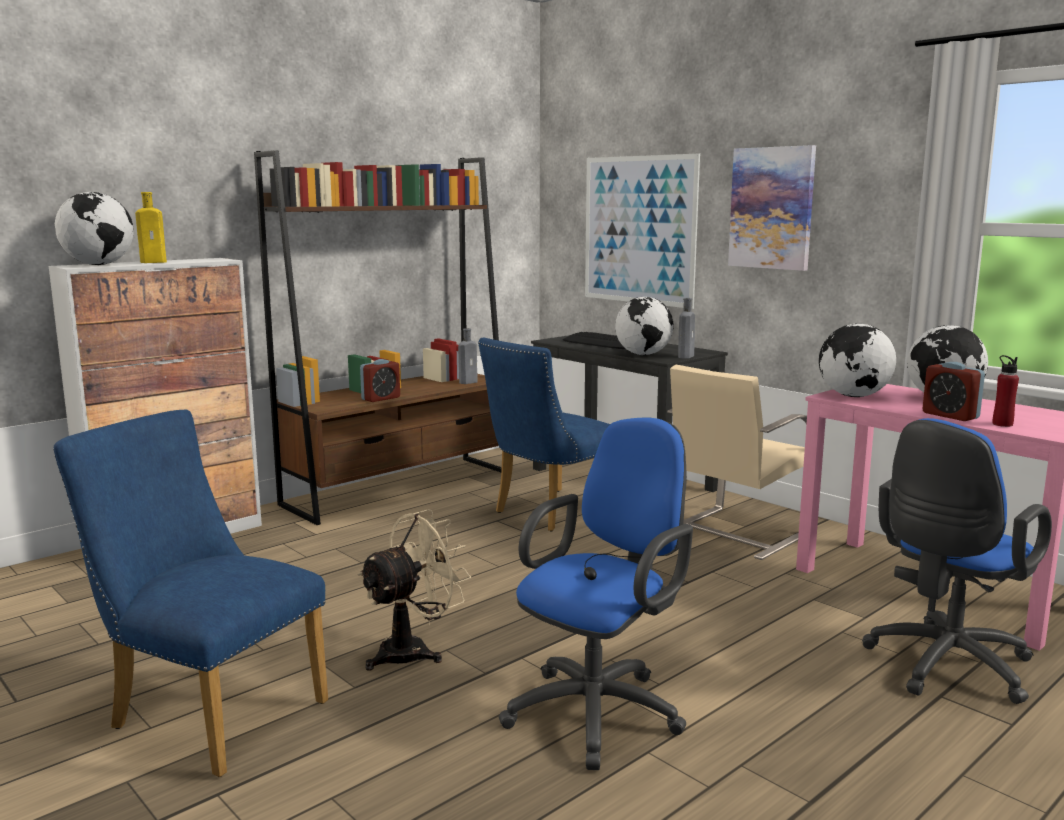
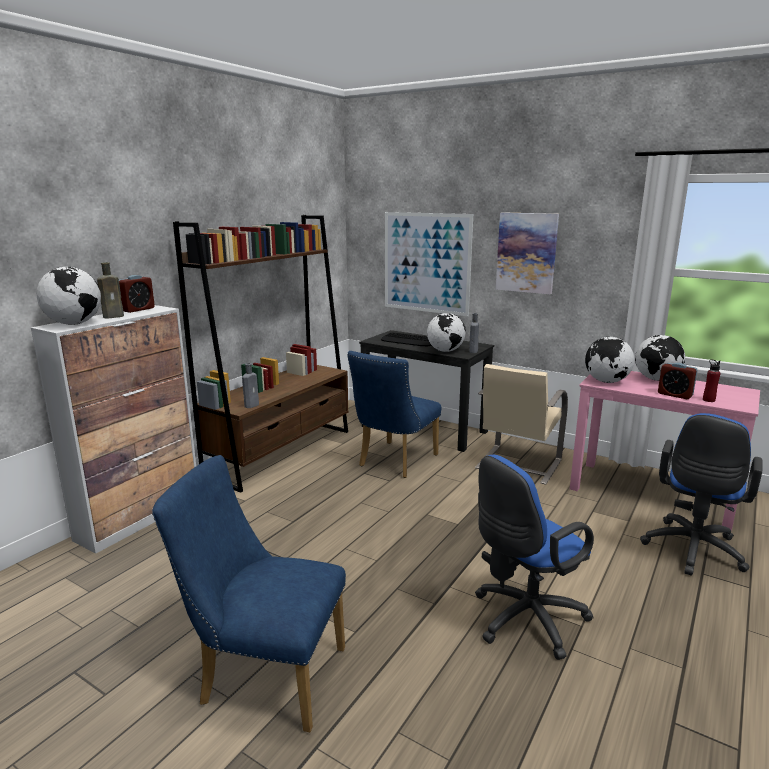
camera: 15 degrees left, 5 degrees up
(155, 262) = (115, 316): yellow bottle -> brown bottle
(381, 398) = (273, 396): alarm clock -> alarm clock (137, 309)
(413, 650) = (376, 593): beige fan -> none
(469, 382) = (322, 374): grey bottle -> grey bottle (252, 405)
(600, 710) = (524, 620): blue office chair -> blue office chair turned 150 degrees counterclockwise

